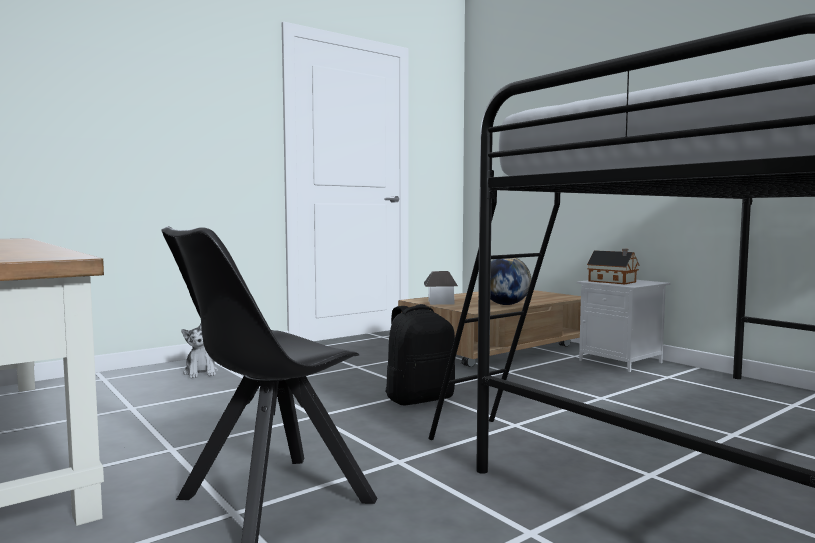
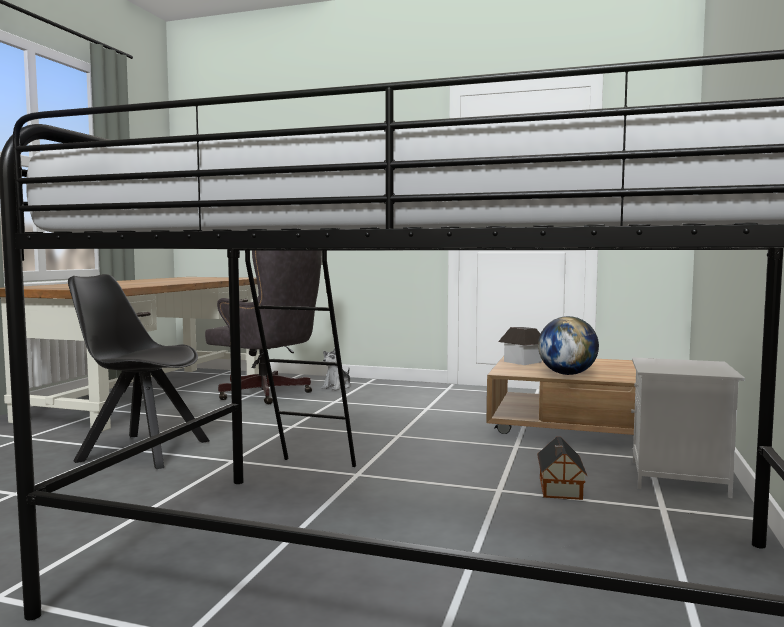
camera: 55 degrees right, 0 degrees up
(155, 400) = (269, 395): none -> grey office chair
(419, 398) = (375, 438): black backpack -> none
(613, 282) = (667, 364): toy house -> toy house (559, 489)

